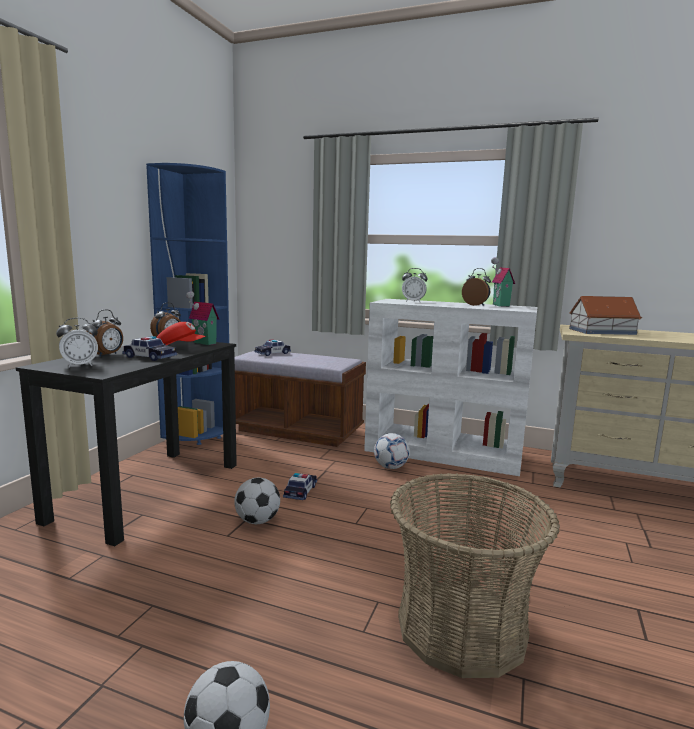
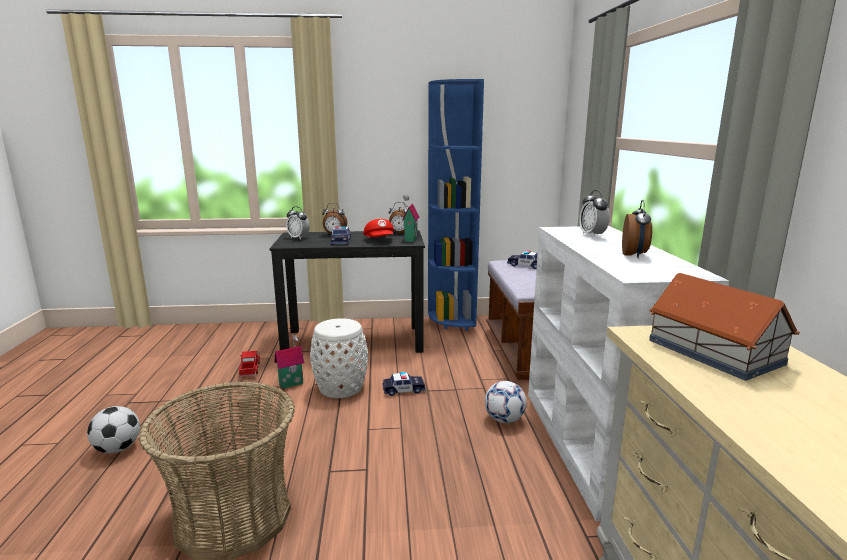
camera: 65 degrees right, 5 degrees up
(116, 576) = (249, 369): none -> toy truck
(257, 521) = (340, 388): football -> white stool
(499, 305) = (669, 263): toy house -> toy house (291, 383)

